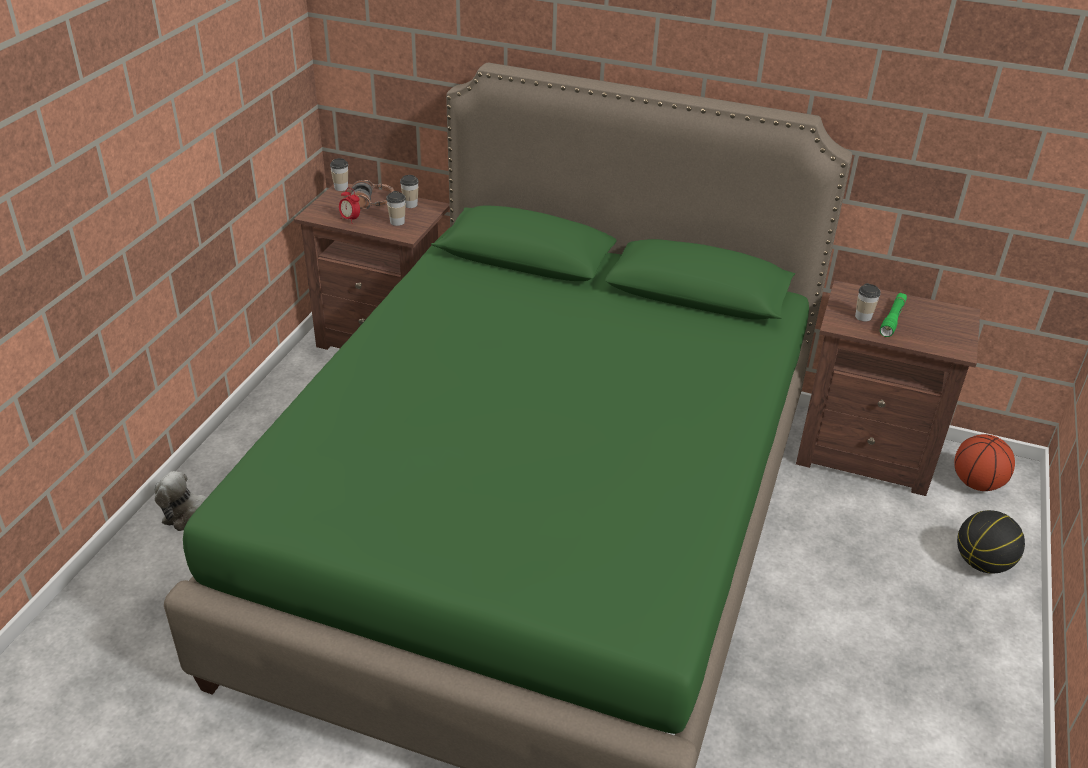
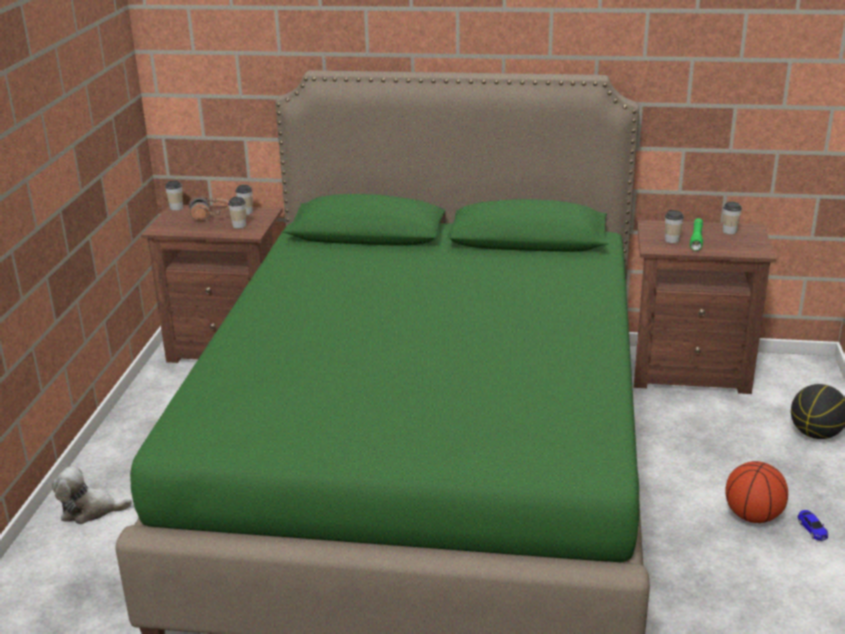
camera: 10 degrees left, 10 degrees down
(350, 219) = (194, 229): alarm clock -> none
(935, 314) = (729, 231): none -> cup
(935, 688) = (812, 529): none -> toy car
(976, 483) = (789, 379): basketball -> basketball (752, 516)

